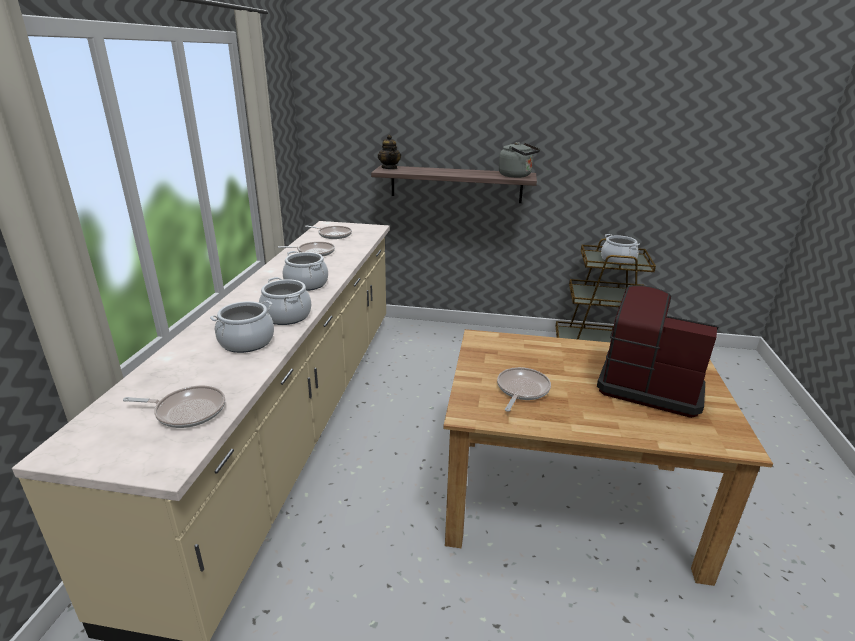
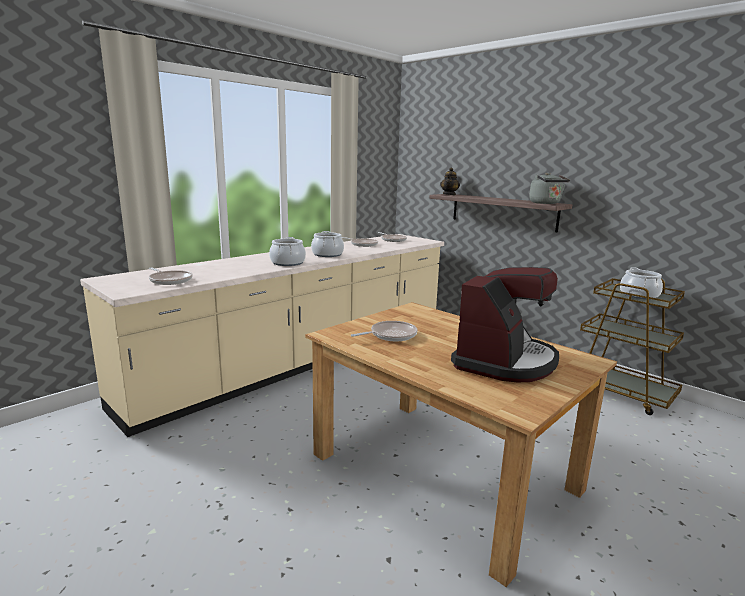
camera: 35 degrees right, 10 degrees down
(246, 342) = (246, 267): cooking pot -> none
(648, 385) = (505, 361): coffee machine -> coffee machine turned 60 degrees clockwise

